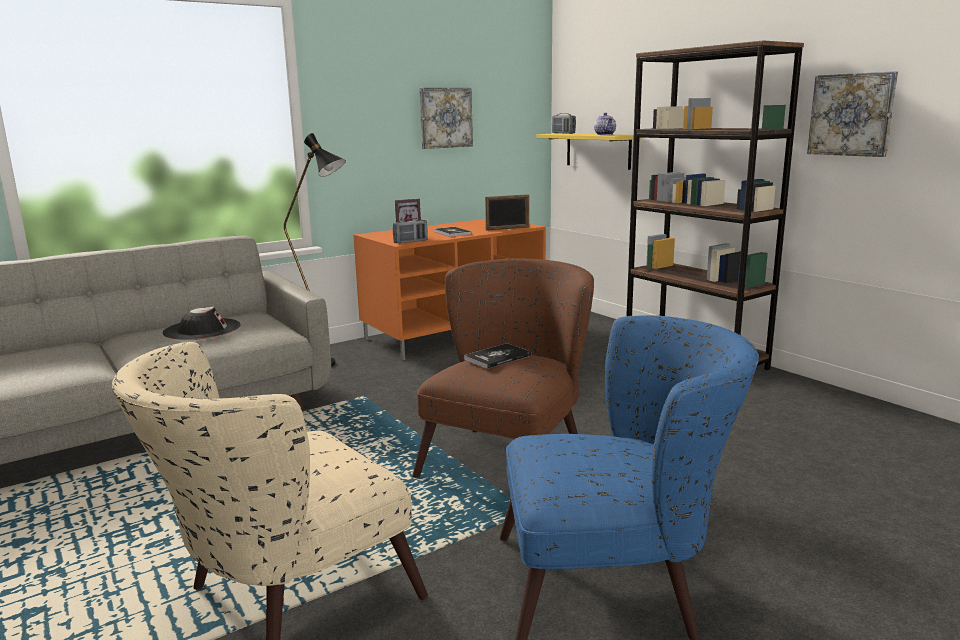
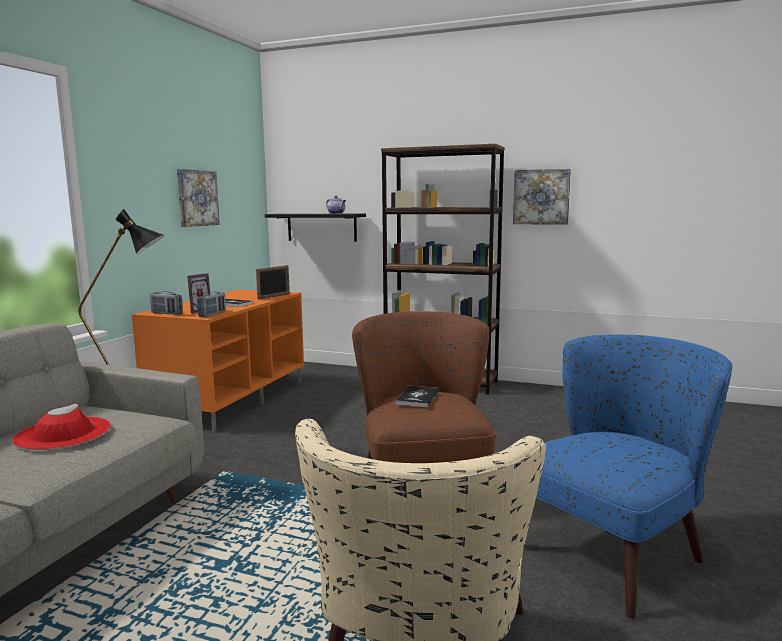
camera: 35 degrees left, 5 degrees down
(202, 329) = (63, 433): black hat -> red hat
(563, 133) = (287, 213): radio -> radio (167, 313)
(598, 150) = (321, 227): yellow shelf -> black shelf

